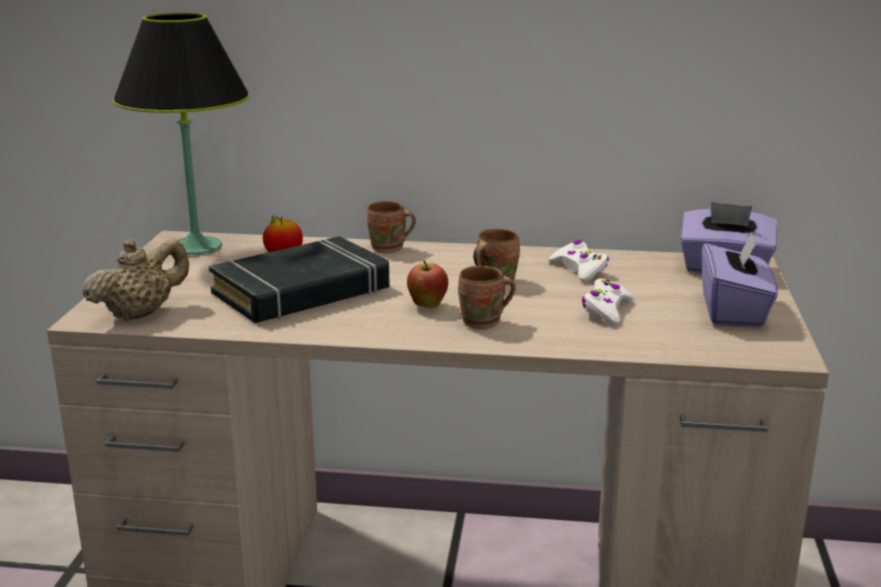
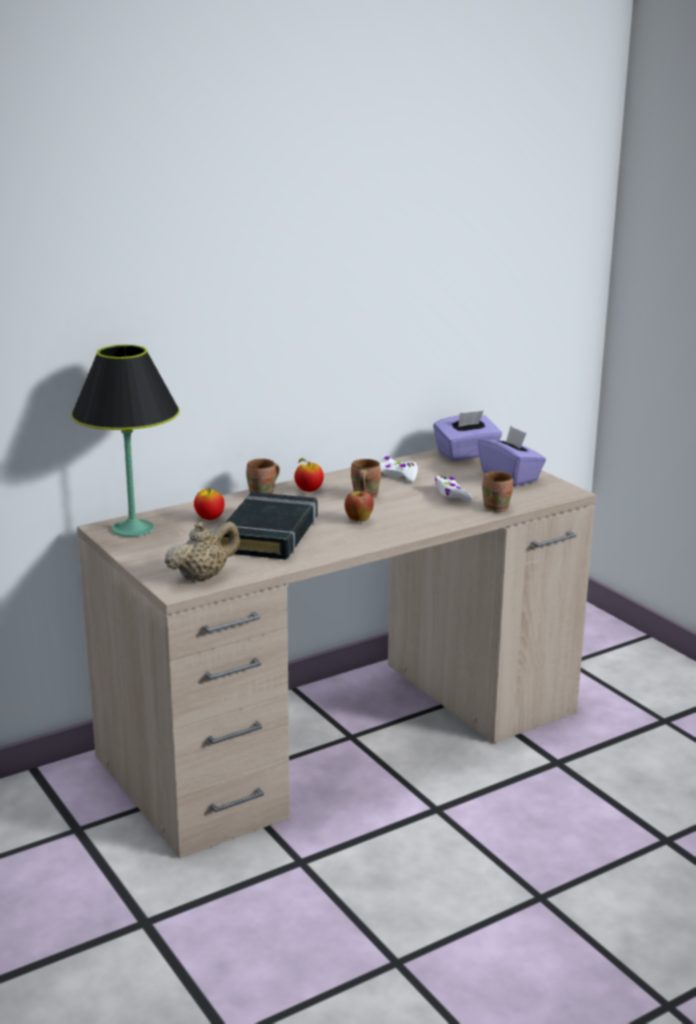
camera: 40 degrees left, 0 degrees up
(141, 314) = (203, 577): beige teapot -> beige teapot turned 45 degrees clockwise
(445, 258) = (309, 490): none -> apple
(484, 323) = (406, 520): brown mug -> brown mug (498, 508)

